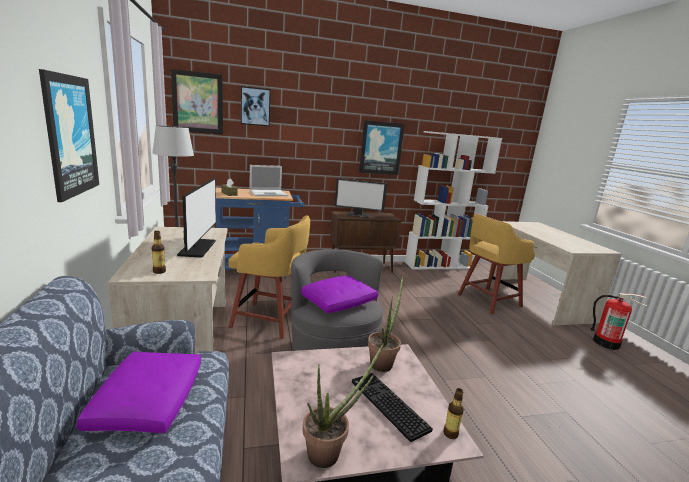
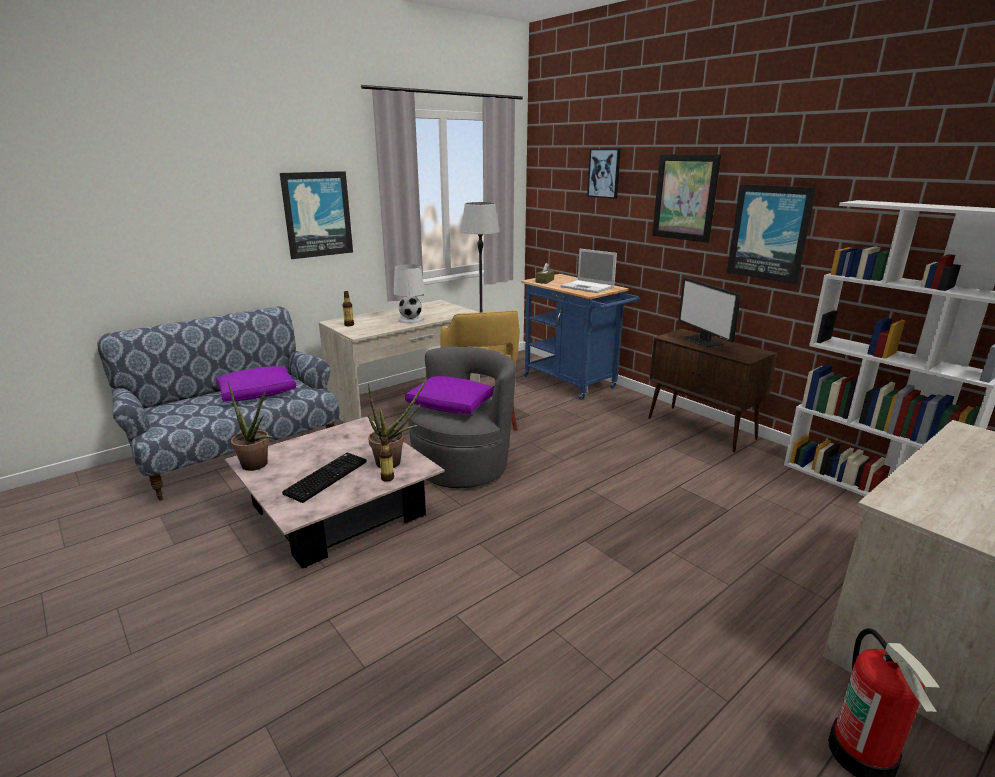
camera: 65 degrees right, 5 degrees up
(197, 248) = (411, 319): monitor -> white table lamp
(198, 102) = (554, 173): picture -> picture (685, 197)
(450, 434) = (304, 512): bottle -> bottle (387, 478)
(487, 300) = (794, 557): yellow stool -> none

